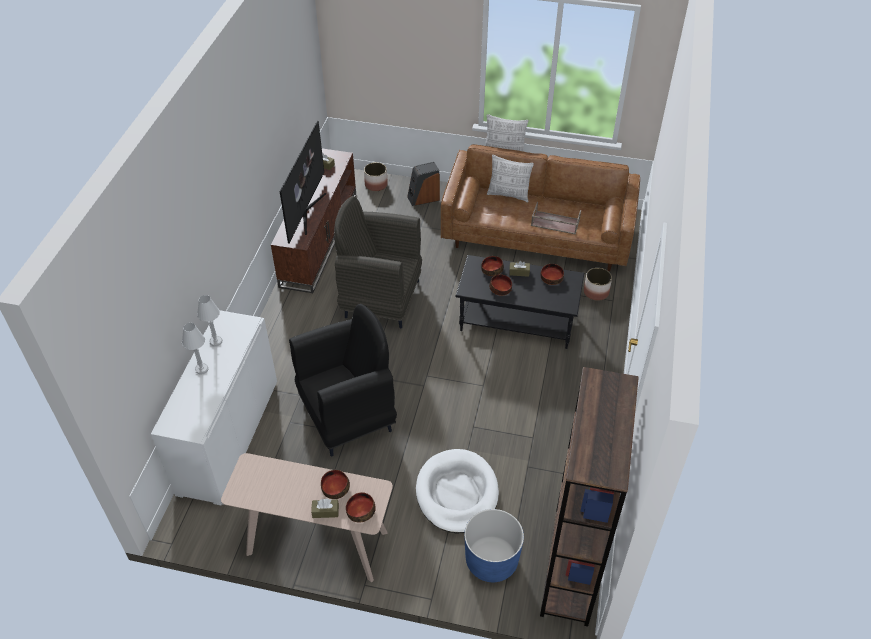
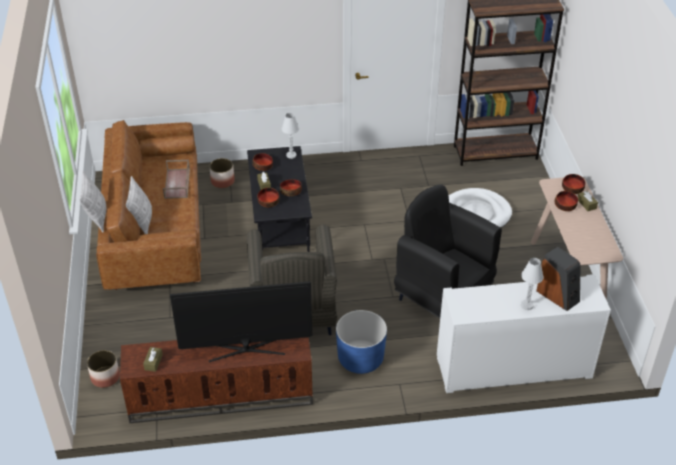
camera: 110 degrees left, 5 degrees down
(216, 341) = (491, 309): white table lamp -> white table lamp (291, 155)
(423, 198) = (119, 328): speaker -> speaker (558, 295)
(491, 560) = (515, 187): blue planter -> blue planter (360, 358)

